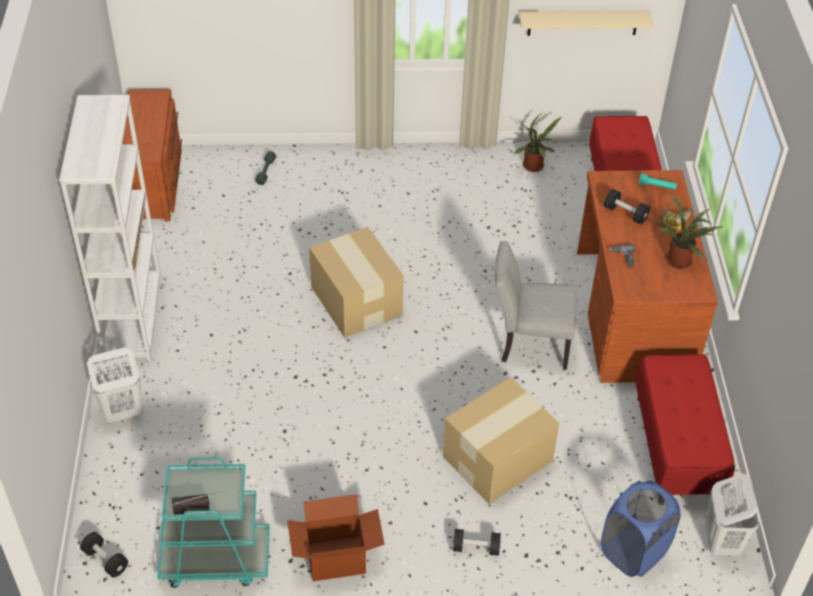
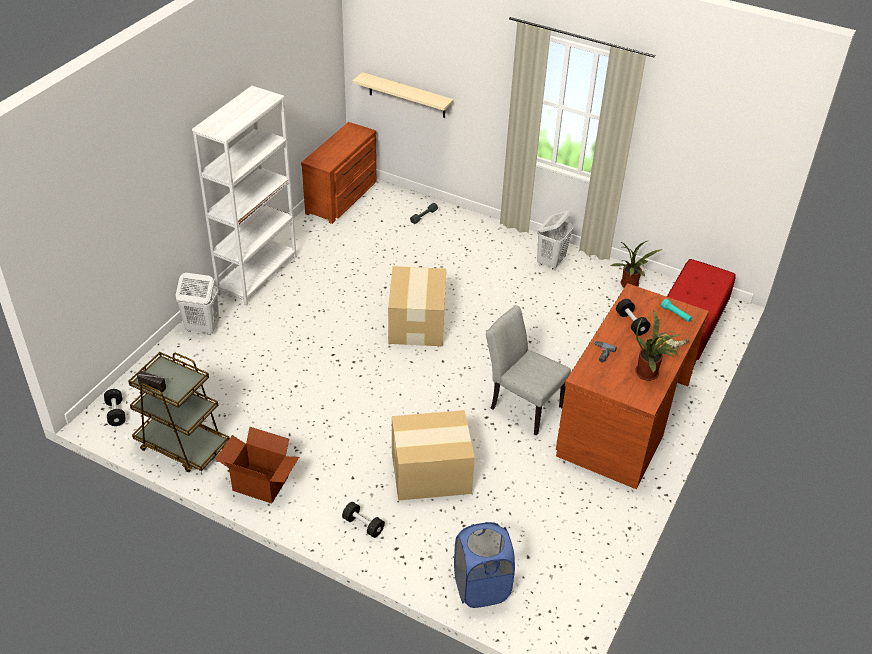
camera: 30 degrees right, 5 degrees down
(215, 559) = (182, 445): turquoise cart -> brown cart
(583, 22) = (696, 171): beige shelf -> beige shelf (407, 95)
(676, 449) = (579, 531): red bench -> none
(721, 541) = (560, 616): white laundry basket -> white laundry basket (551, 262)

